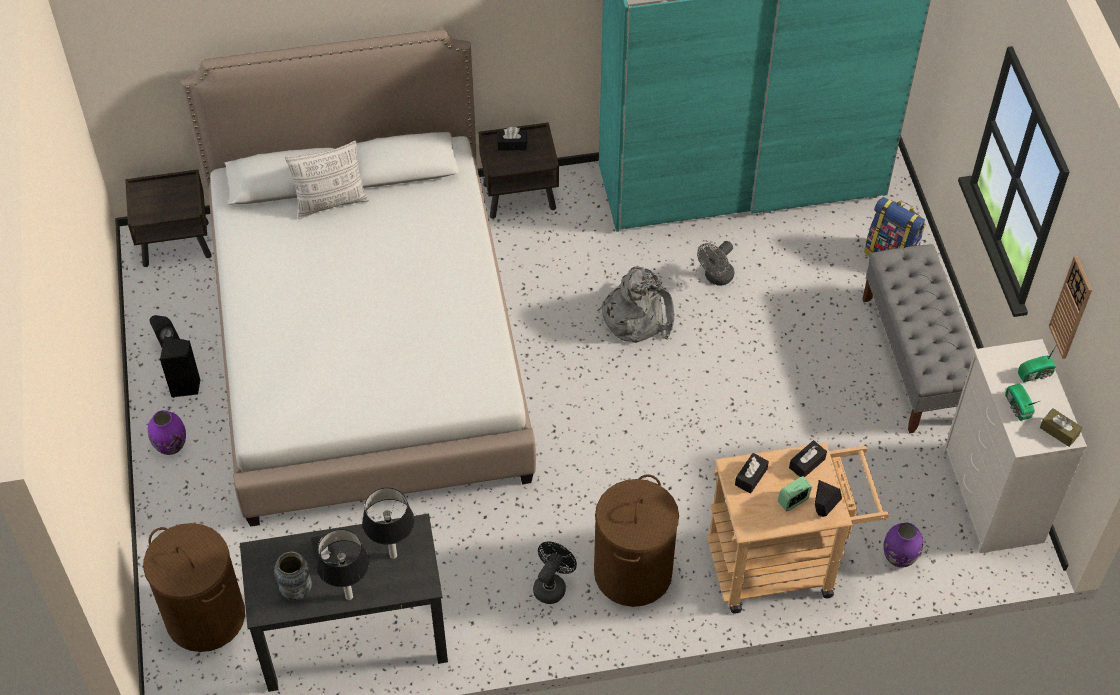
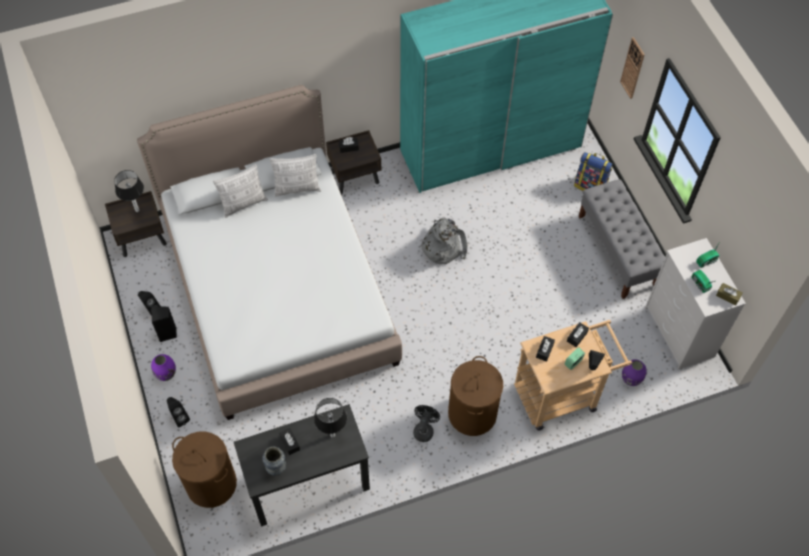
camera: 10 degrees left, 5 degrees up
(177, 512) = (179, 417): none -> black speaker
(348, 596) = (310, 466): table lamp -> table lamp (137, 210)
(417, 191) = (297, 188): none -> pillow
(716, 278) = (487, 215): grey fan -> none
(1071, 308) = (727, 220): wall clock -> wall clock (632, 68)

